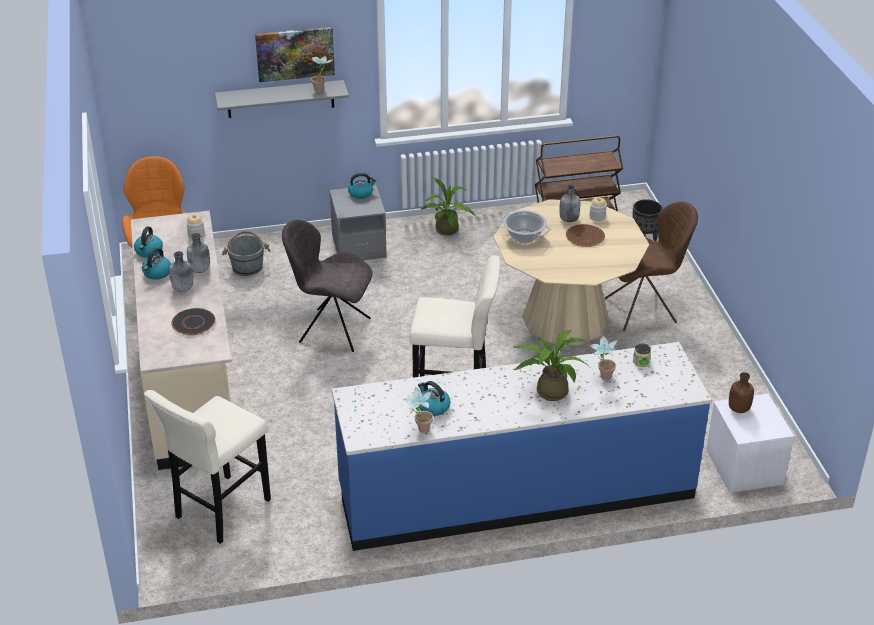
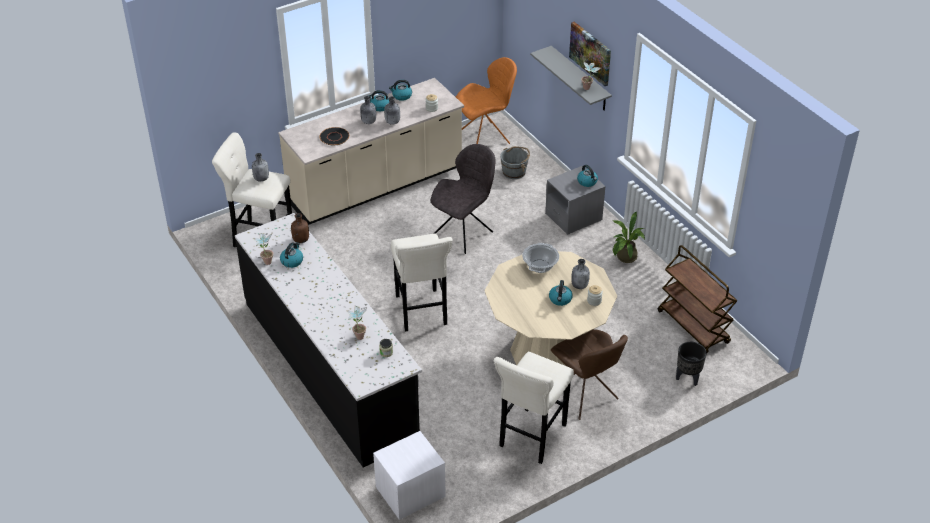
camera: 70 degrees right, 5 degrees up
(210, 419) = (261, 178): none -> grey bottle
(332, 330) = (464, 232): grey chair -> grey chair turned 45 degrees clockwise
(516, 493) = (330, 368): blue counter -> black counter
(548, 390) = (332, 311): potted plant -> none
(585, 236) = (560, 299): brown plate -> kettle
(691, 361) = (531, 438): none -> beige stool
(738, 409) = (416, 446): brown bottle -> brown bottle (301, 240)

